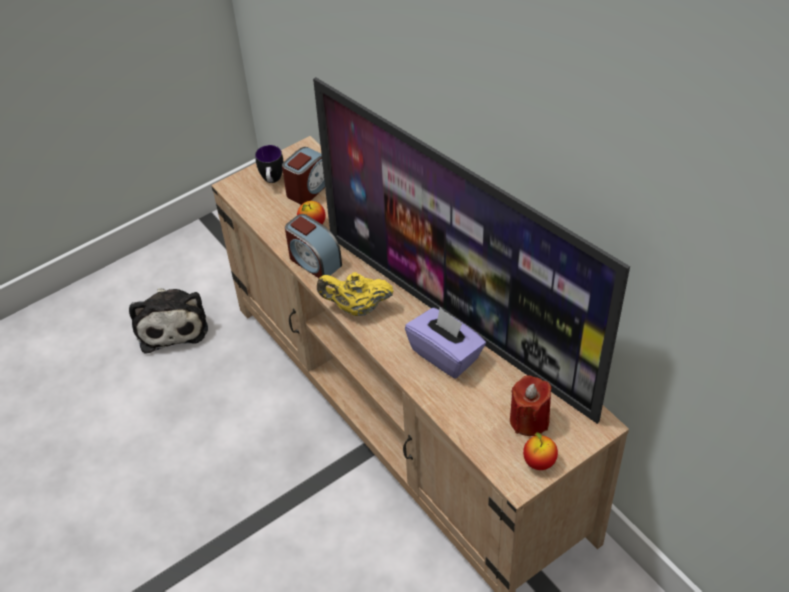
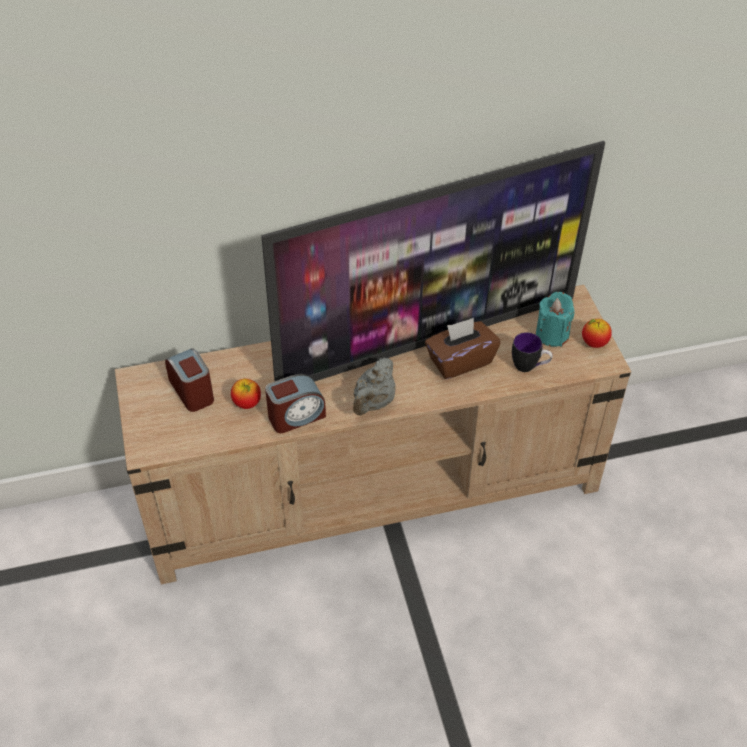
camera: 70 degrees left, 0 degrees up
(171, 324) = (137, 656): plush toy -> none
(272, 181) = (160, 417): mug -> mug (529, 367)
(356, 308) = (374, 403): yellow teapot -> grey teapot
(445, 354) = (460, 361): purple tissue box -> brown tissue box
(529, 420) = (552, 334): red candle -> turquoise candle

